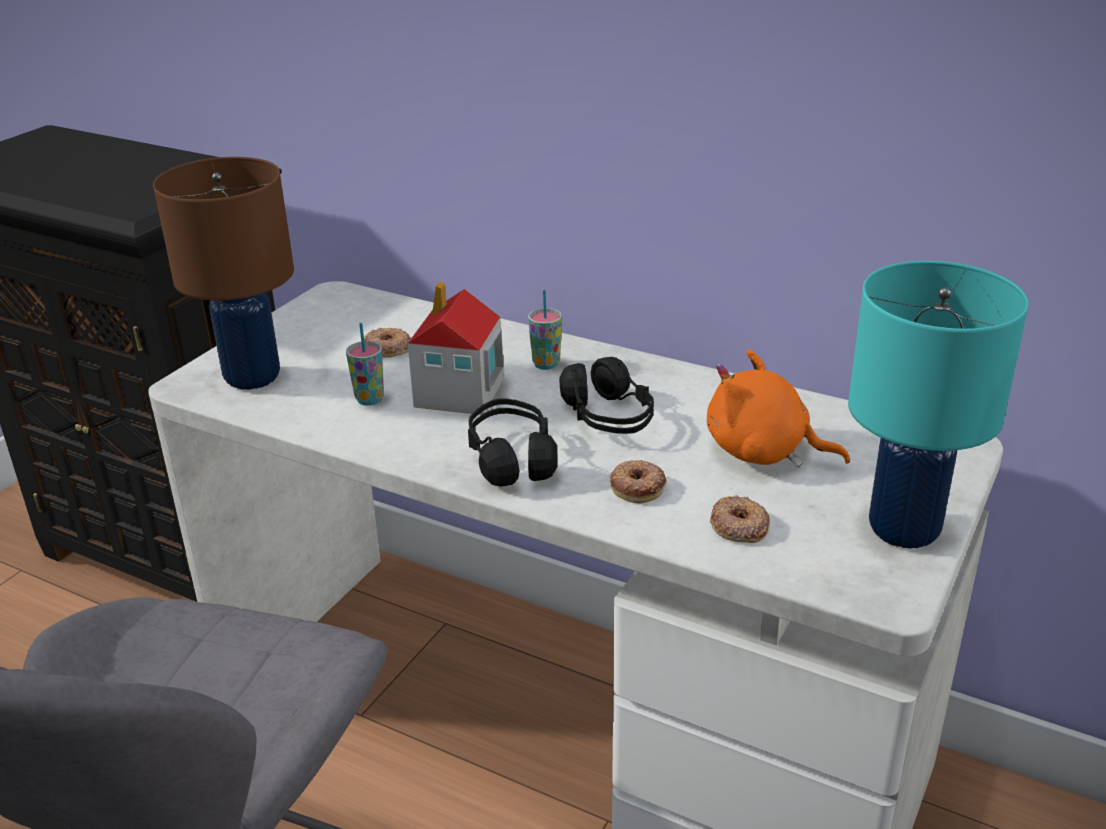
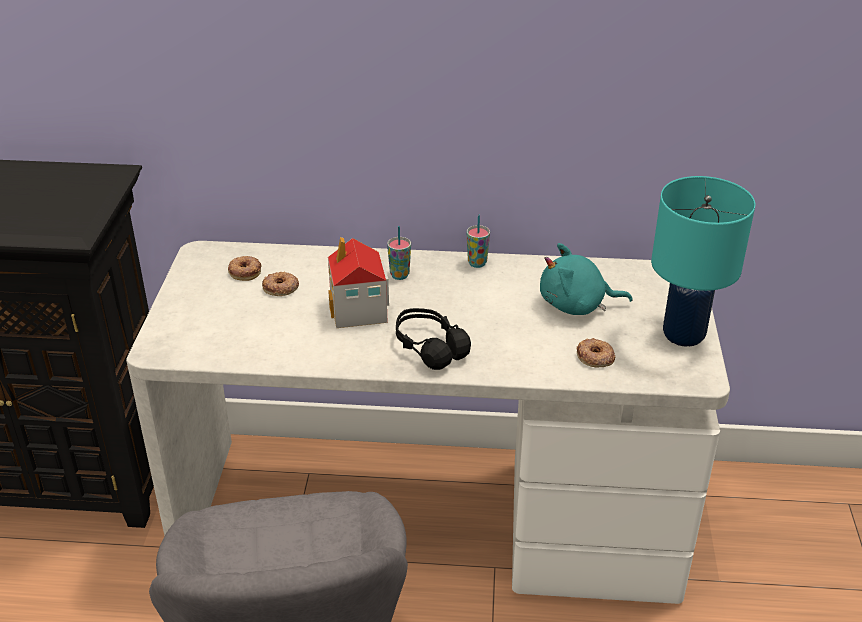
camera: 25 degrees left, 5 degrees up
(249, 378) = (198, 335): brown table lamp -> none
(369, 399) = (301, 330): cup -> cup (477, 263)
(608, 417) = (468, 304): black headphones -> none
(638, 486) = (520, 347): donut -> donut (245, 271)
(763, 452) = (576, 305): orange plush toy -> turquoise plush toy

